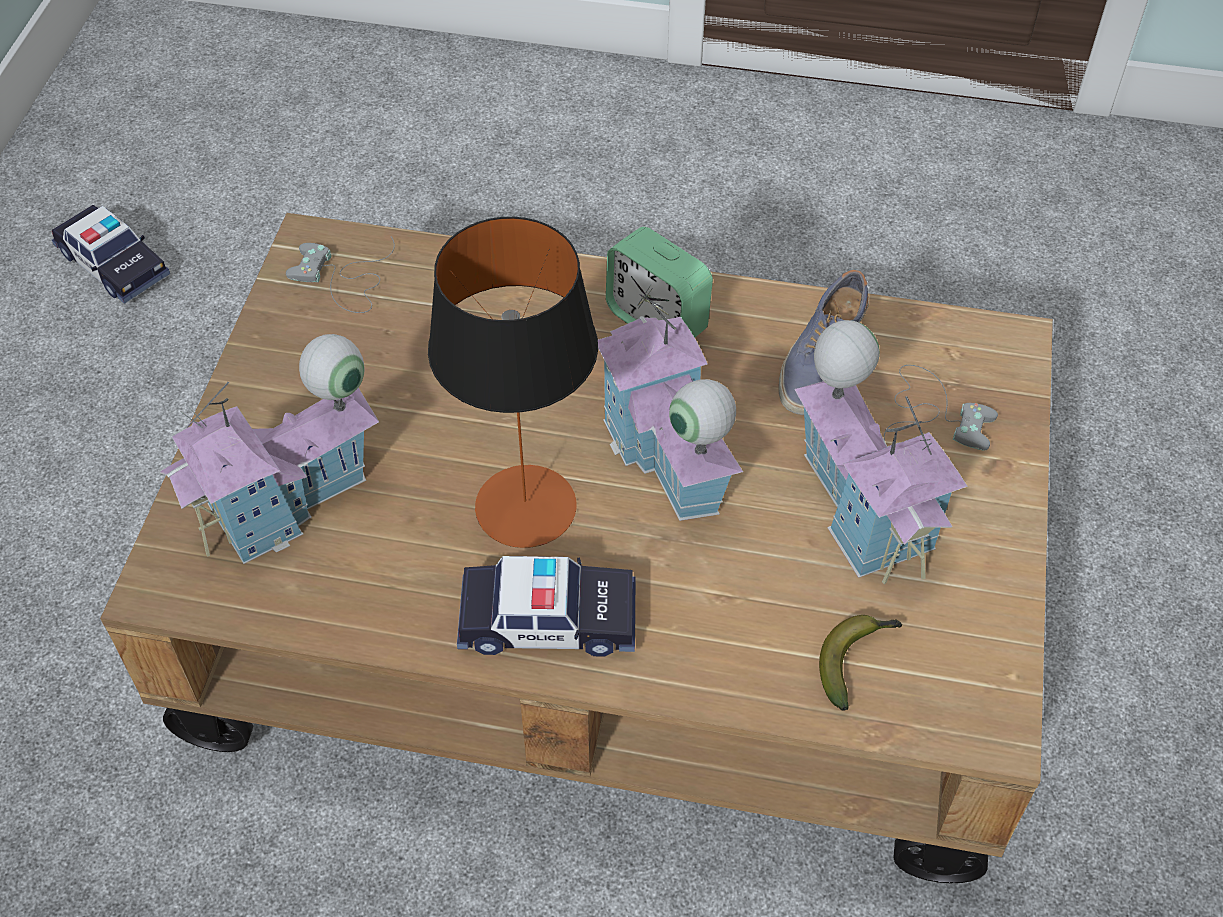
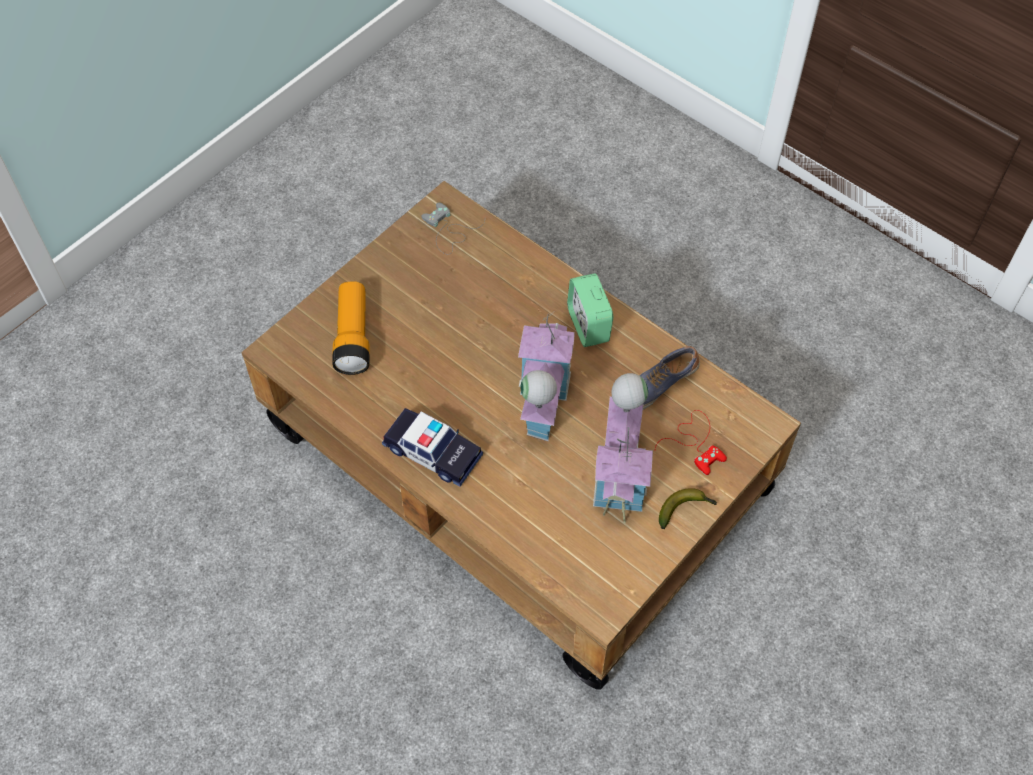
camera: 30 degrees right, 5 degrees up
(113, 264) = (379, 156): toy car -> none
(289, 503) = (353, 337): toy house -> flashlight
(525, 506) = (459, 391): table lamp -> none
(856, 660) = (562, 544): banana -> banana (685, 510)
(934, 412) = (695, 442): grey game controller -> red game controller

